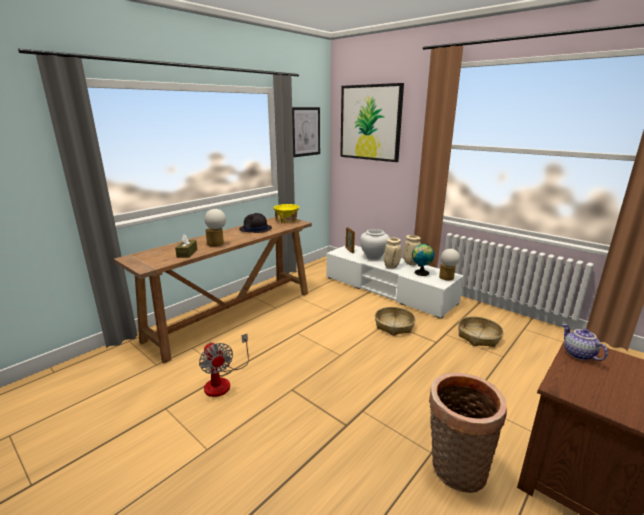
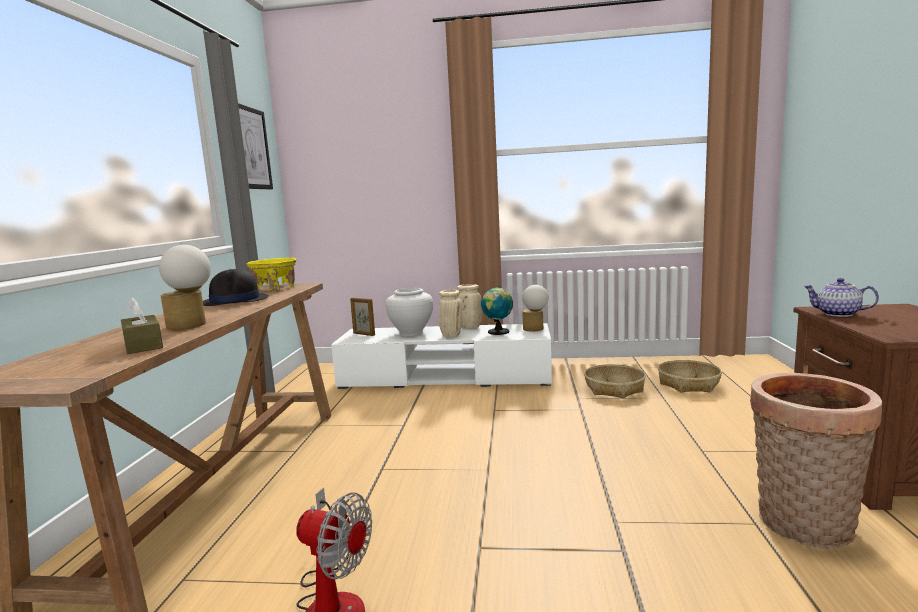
camera: 35 degrees left, 10 degrees down
(370, 123) = (354, 134): picture -> none
(394, 326) = (509, 410): basket -> basket (688, 384)

